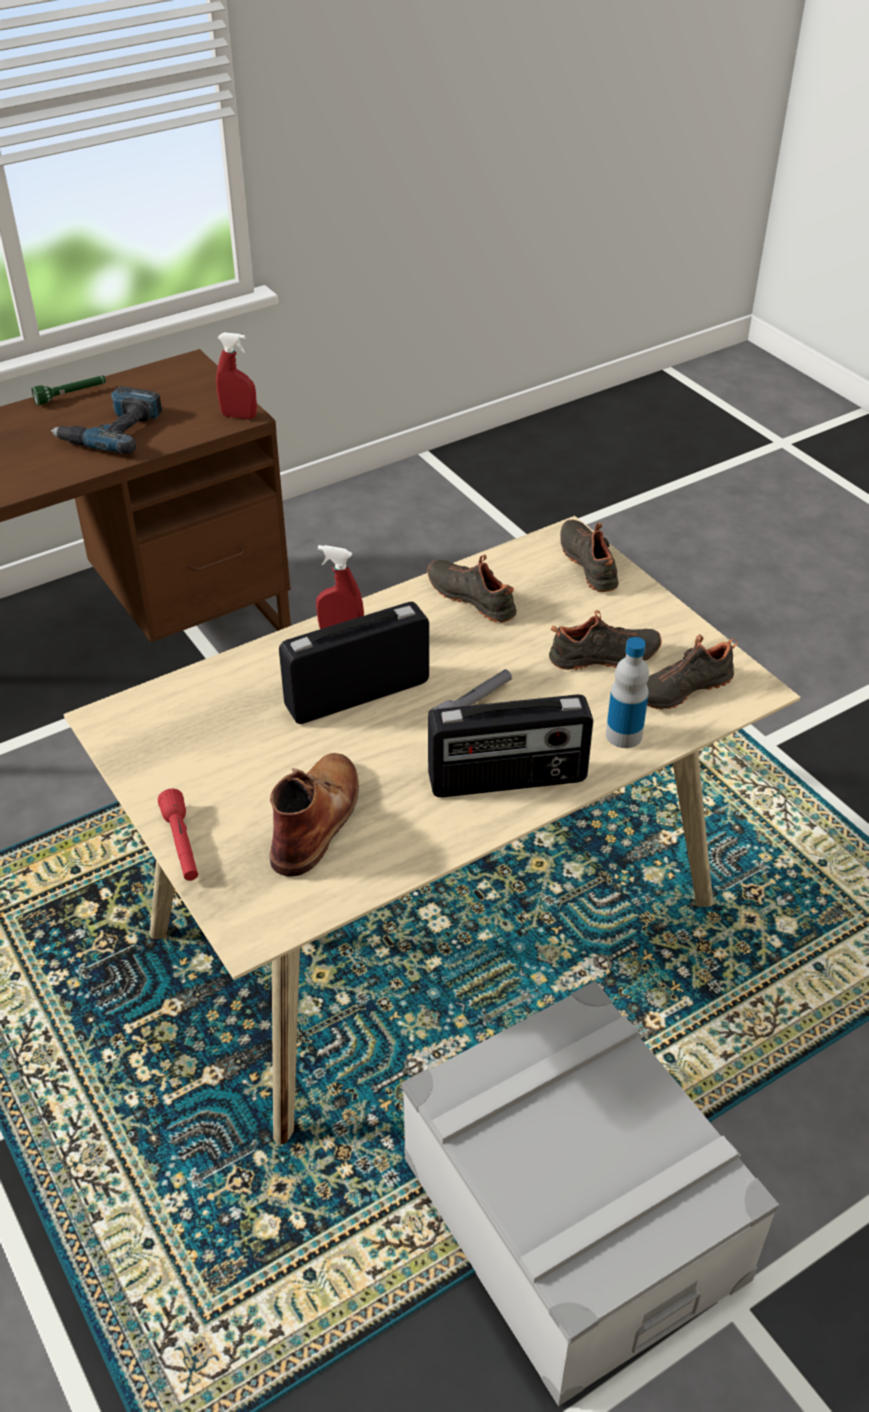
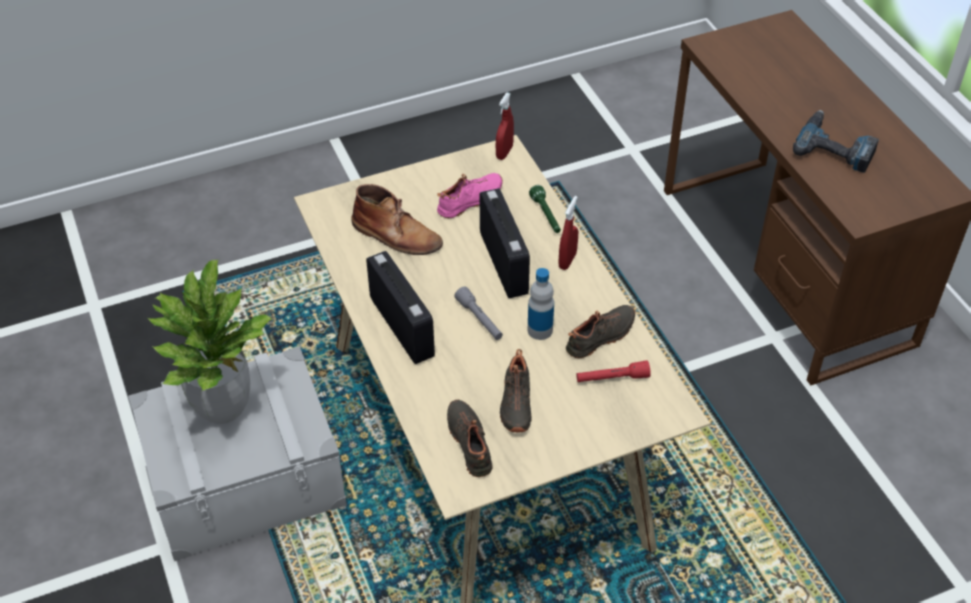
camera: 100 degrees right, 5 degrees up
(71, 395) = (889, 125): green flashlight -> green flashlight (546, 216)
(182, 844) = (393, 180): red flashlight -> red flashlight (612, 378)
(229, 744) = (471, 202): none -> pink shoe
(239, 416) = (859, 217): red spray bottle -> red spray bottle (504, 152)
(507, 780) = (403, 327): radio -> radio turned 150 degrees clockwise
(555, 1164) = (222, 407): none -> potted plant
(590, 563) = (637, 419): black shoe -> none
(623, 735) = (429, 396): bottle -> bottle (540, 330)

